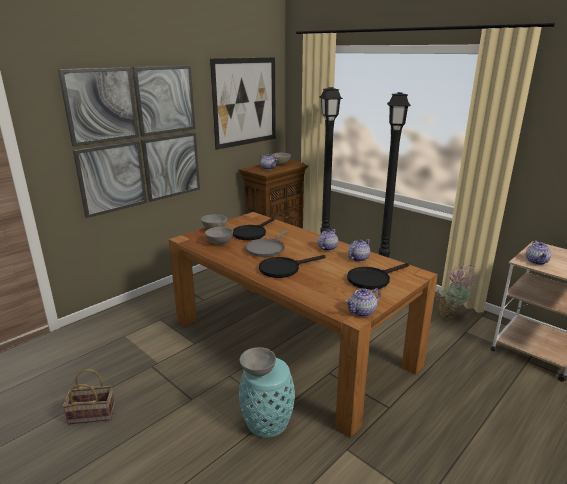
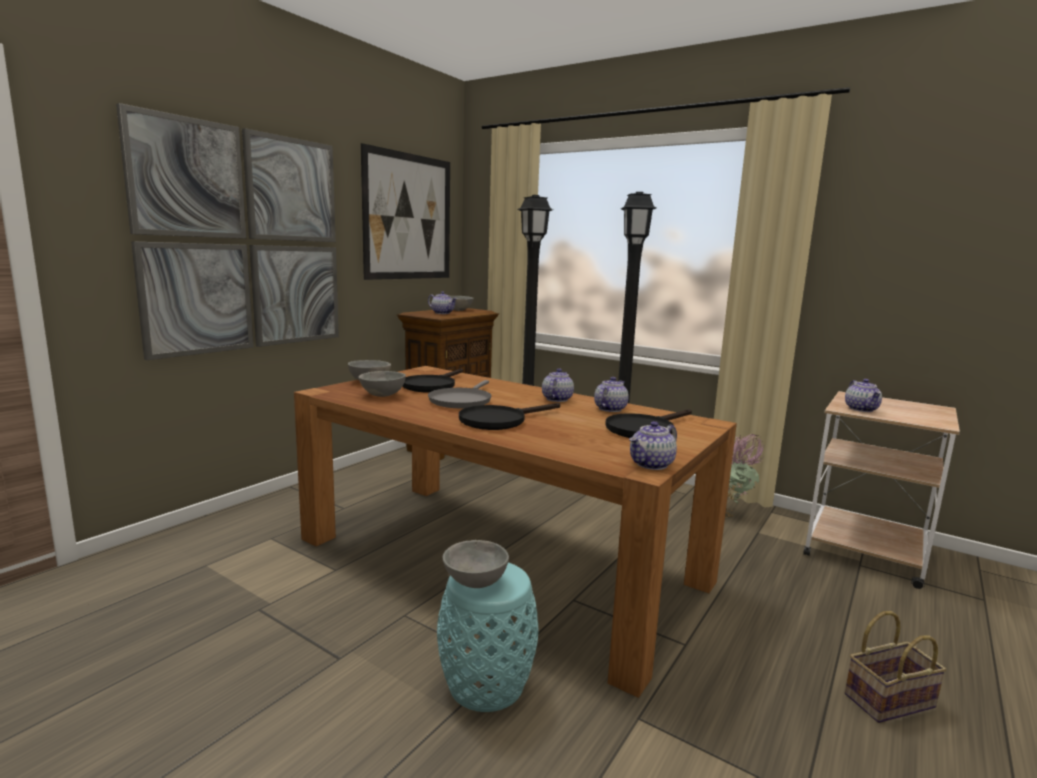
camera: 10 degrees left, 10 degrees down
(93, 413) = (140, 699): basket -> basket (889, 699)

